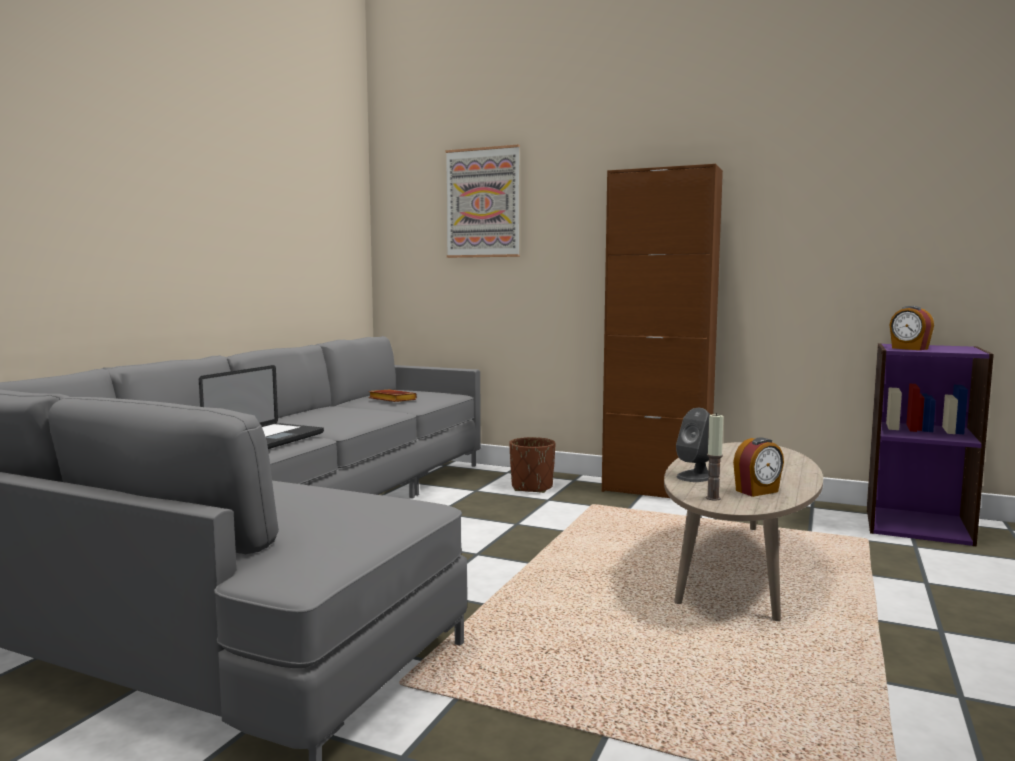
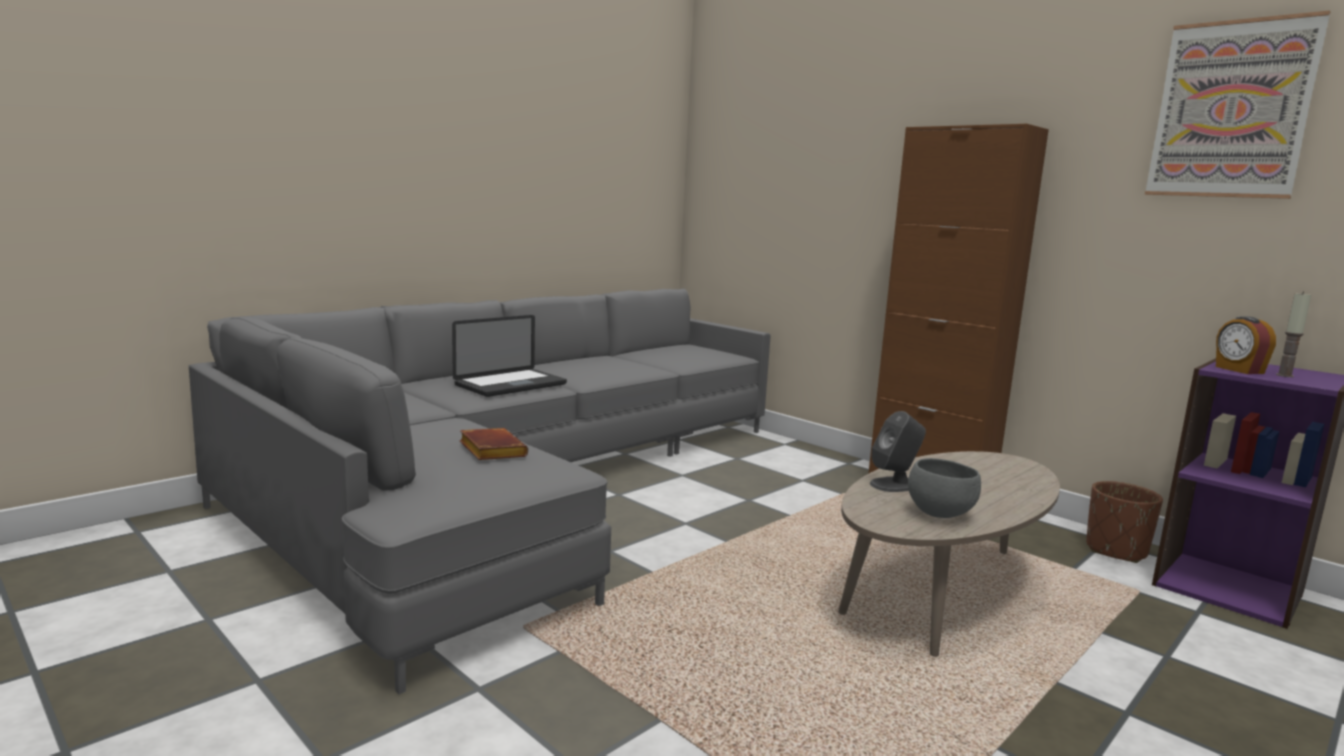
camera: 20 degrees right, 5 degrees up
(390, 400) = (667, 356): brown book -> brown book (490, 450)
(483, 203) = (790, 155): picture -> picture (1231, 110)
(531, 487) = (796, 464): brown planter -> brown planter (1115, 550)
(713, 498) = (880, 512): candle -> candle (1284, 375)
(757, 491) = (940, 513): alarm clock -> grey bowl

